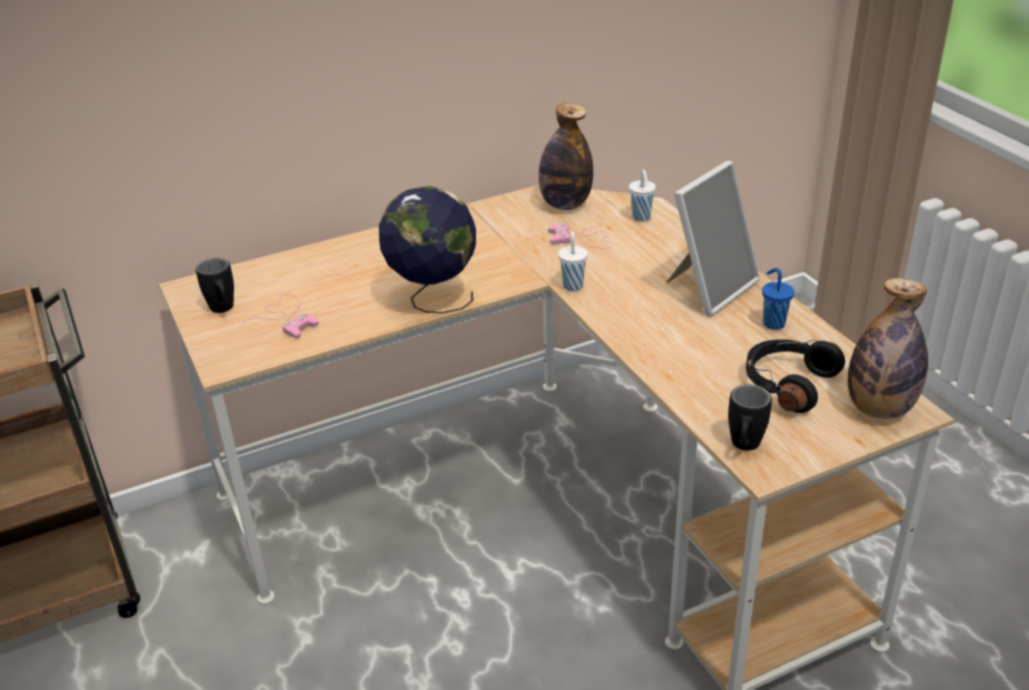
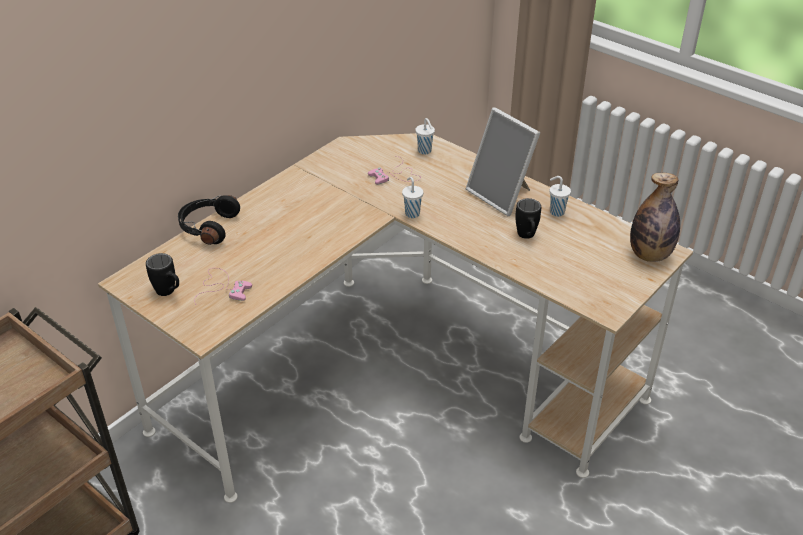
camera: 25 degrees left, 5 degrees up
(433, 299) = (321, 246): globe -> none
(565, 204) = (365, 151): bottle -> none
(709, 288) = (502, 195): picture frame -> picture frame turned 120 degrees clockwise
(744, 448) = (589, 301): black mug -> black mug (527, 237)
(773, 323) = (556, 212): blue cup -> white cup
(787, 384) = (589, 252): black headphones -> black headphones (207, 227)

